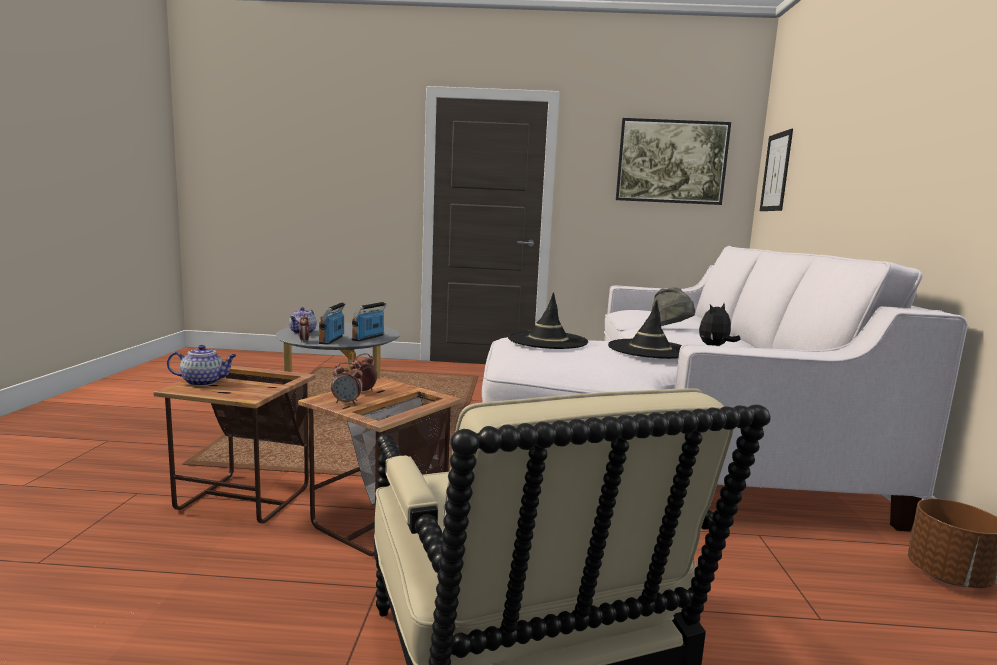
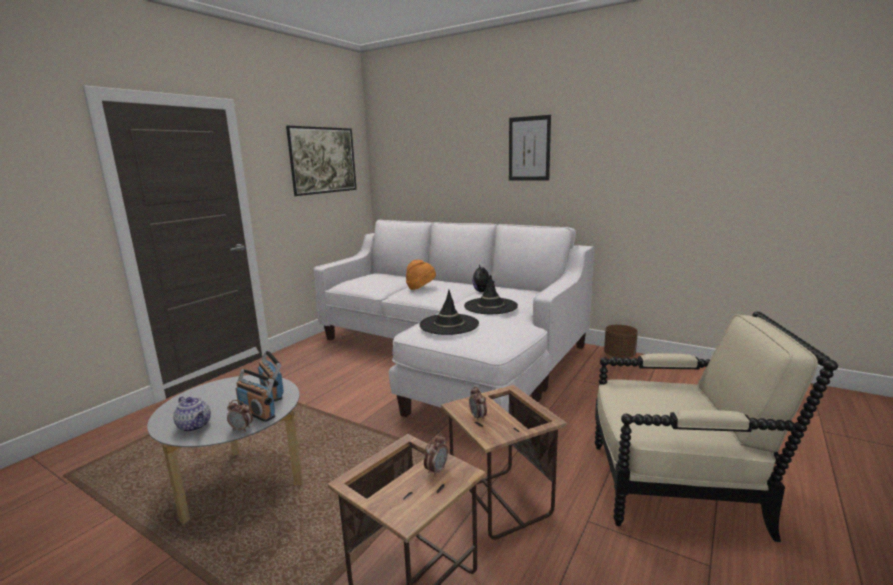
camera: 60 degrees left, 5 degrees up
(204, 382) = (396, 500): teapot -> none
(347, 402) = (505, 427): alarm clock -> alarm clock (436, 470)
(670, 329) = (421, 288): grey hat -> orange hat
(776, 172) = (394, 165): picture -> picture (529, 149)

